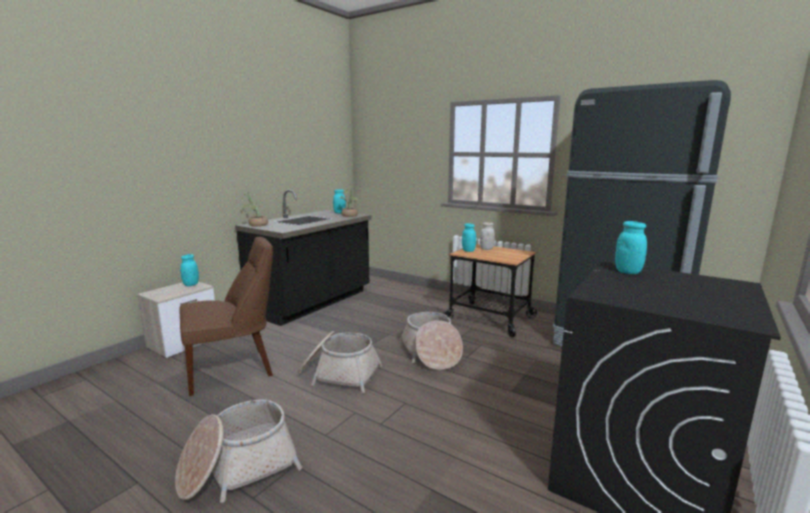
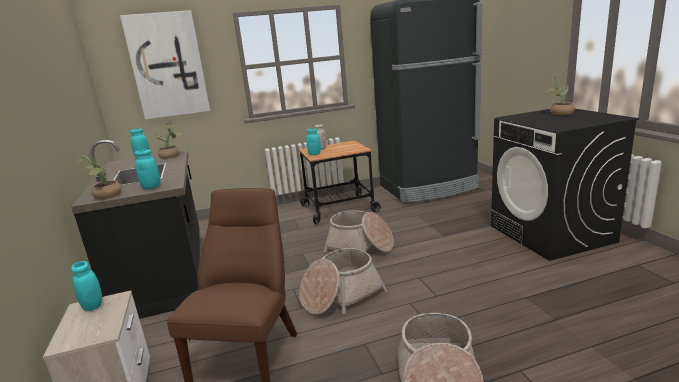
camera: 50 degrees left, 5 degrees up
(396, 145) = (167, 65): none -> picture
(628, 272) = (523, 117): turquoise jar -> turquoise jar (151, 187)
(696, 285) = (558, 113): none -> potted plant

